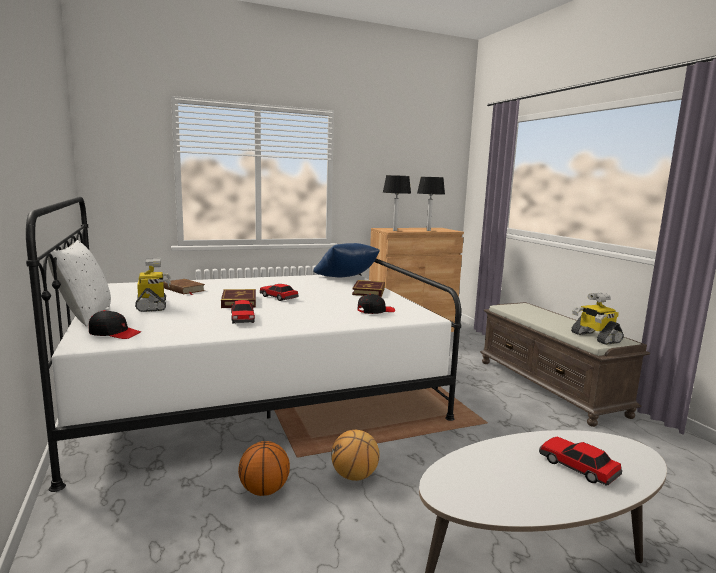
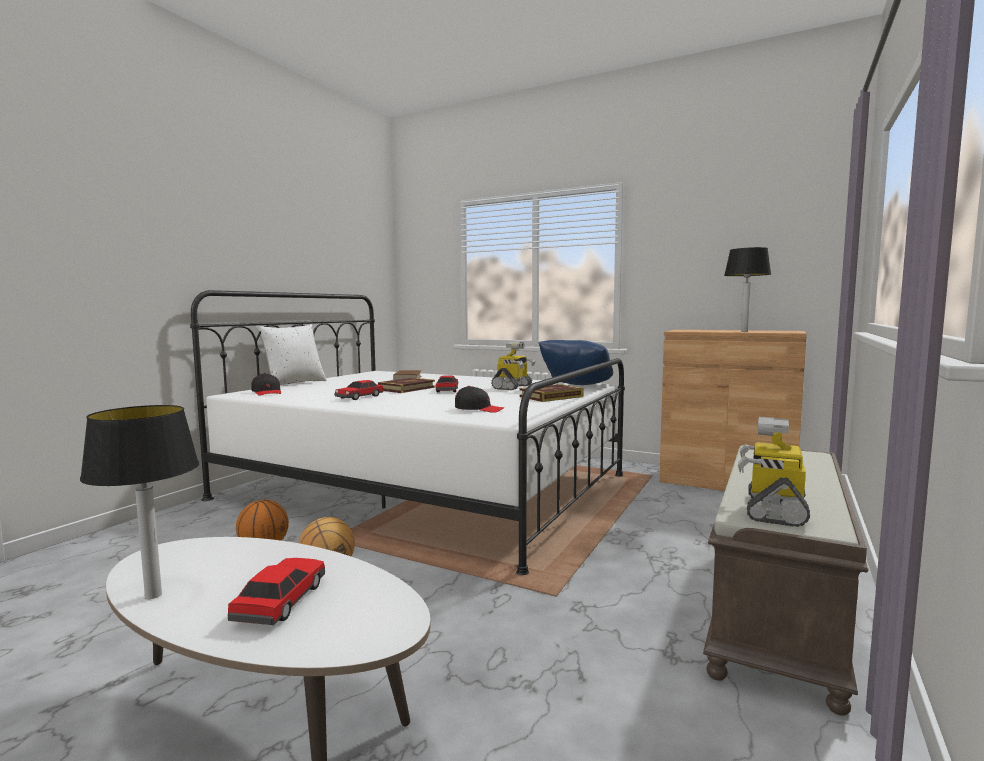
camera: 50 degrees right, 5 degrees down
(153, 306) = (347, 384): toy robot -> toy robot (512, 387)
(394, 230) = (686, 330): table lamp -> table lamp (153, 594)

